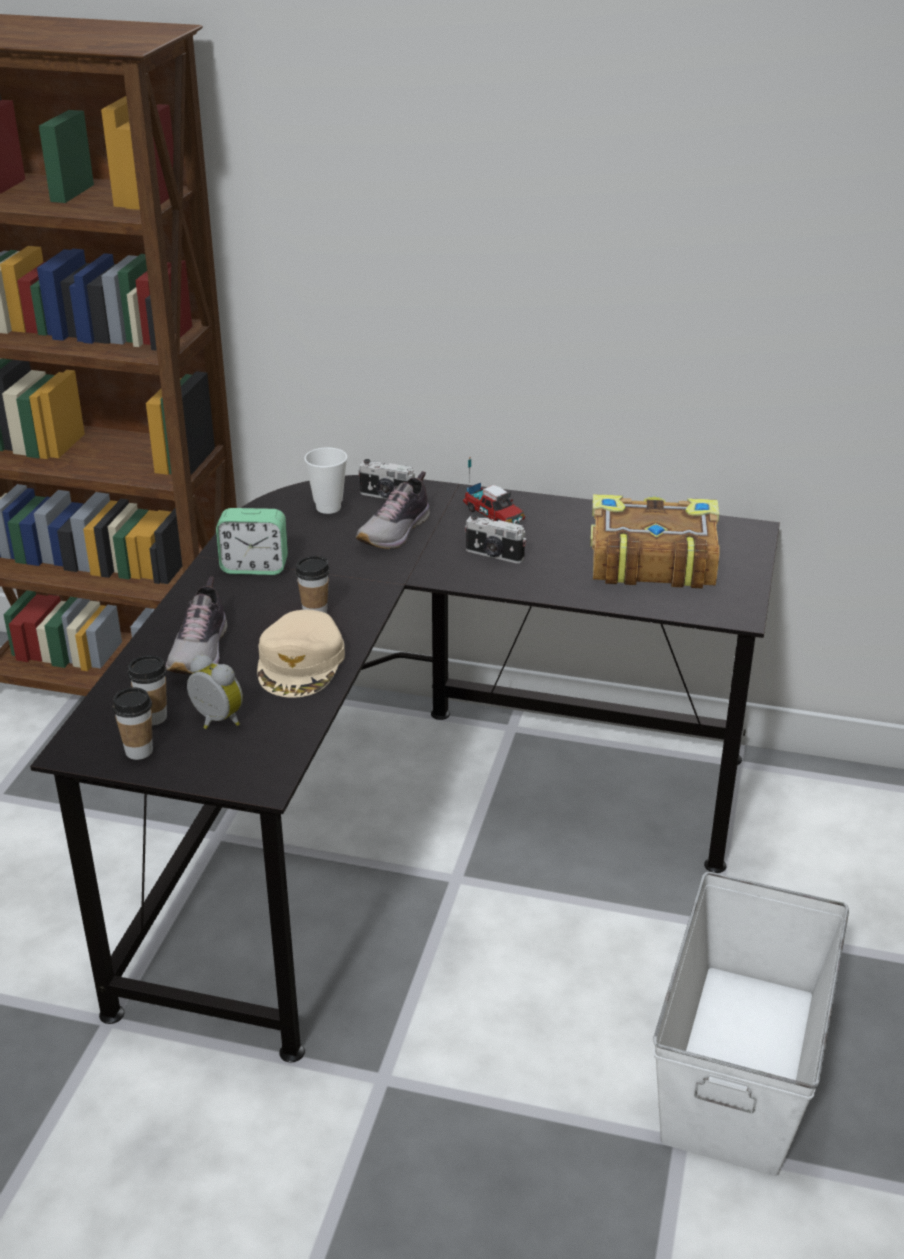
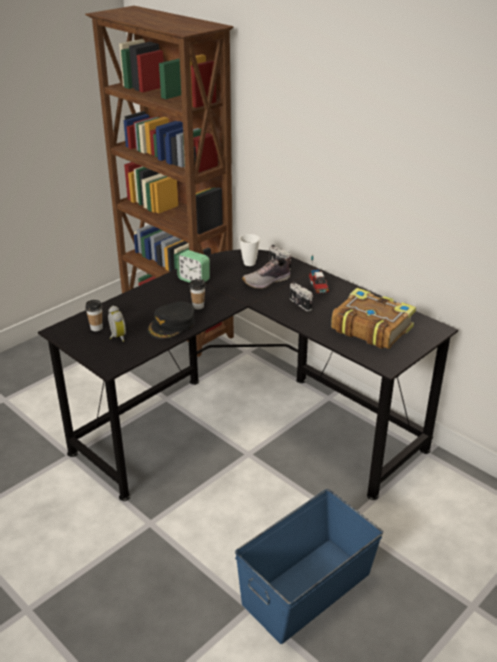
camera: 30 degrees right, 0 degrees up
(139, 751) = (78, 339): cup -> none
(201, 651) = (139, 307): shoe -> none
(301, 663) = (172, 325): beige cap -> black cap
(742, 1063) = (308, 588): white storage box -> blue storage box

